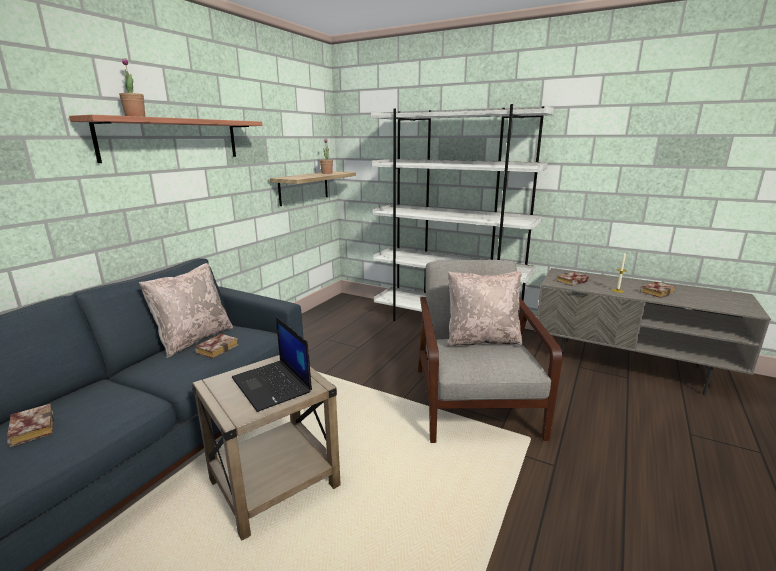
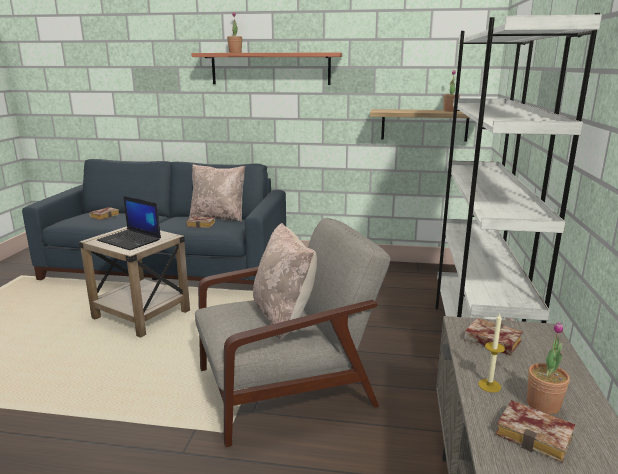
camera: 70 degrees right, 0 degrees up
(272, 385) = (130, 240): laptop -> laptop turned 90 degrees counterclockwise
(631, 286) = (543, 405): none -> potted plant

